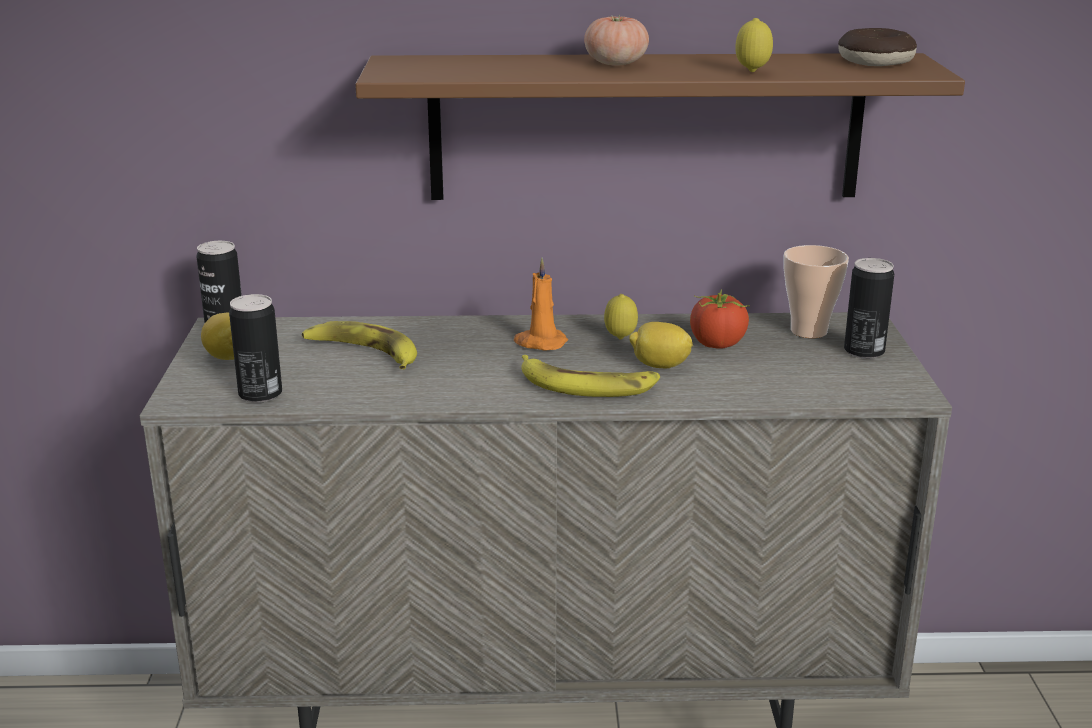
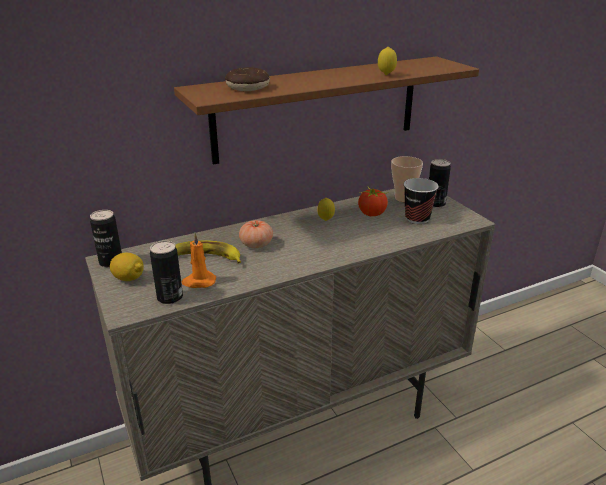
camera: 25 degrees left, 5 degrees up
(539, 343) = (289, 231): orange candle -> orange candle (198, 281)
(587, 385) = (335, 250): banana -> none
(616, 63) = (314, 77): tomato -> tomato (256, 244)
(660, 366) = (358, 231): lemon -> none
(796, 368) = (417, 219): none -> cup
(875, 61) = (426, 62): donut -> donut (247, 87)

